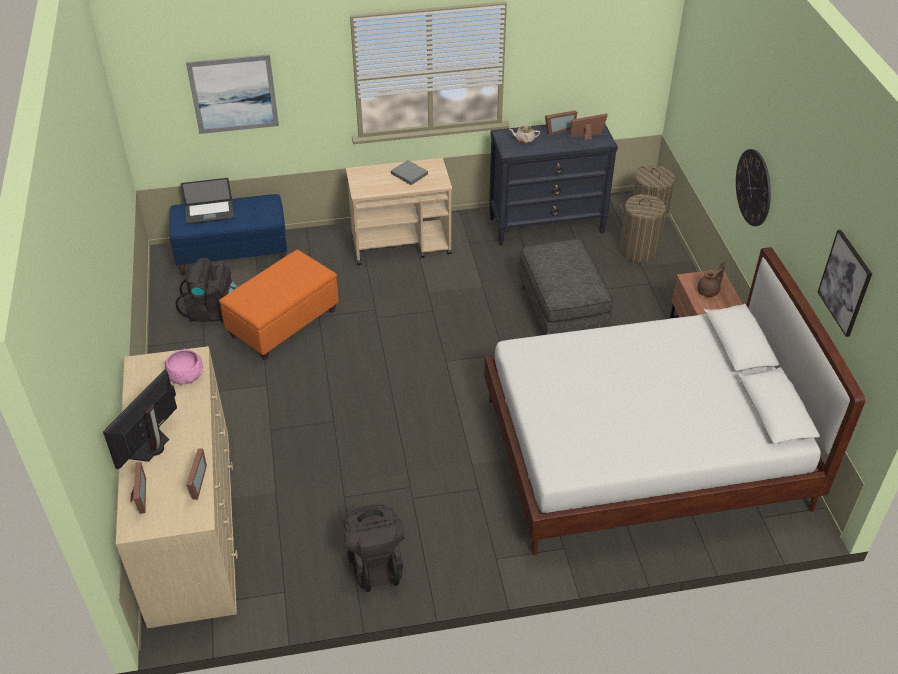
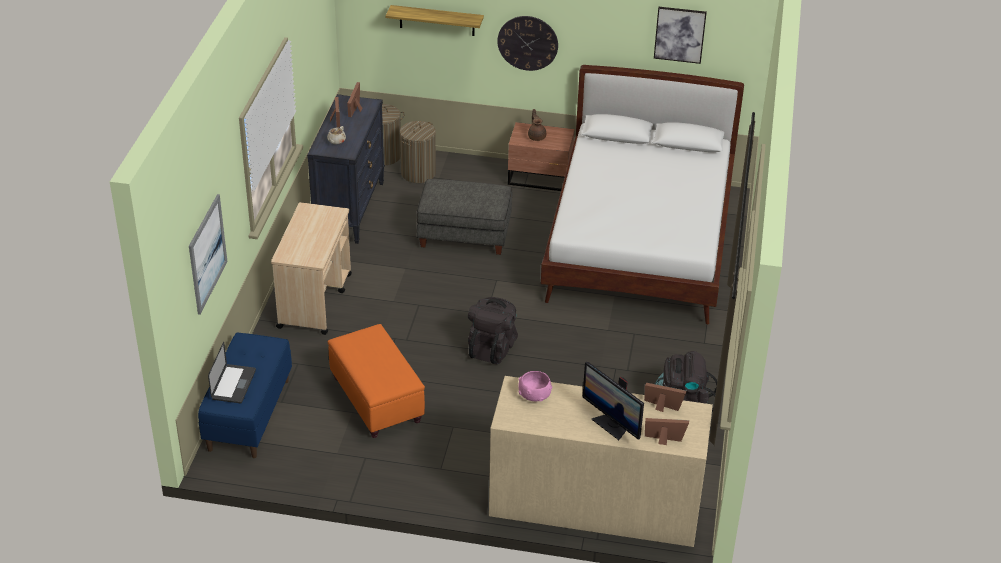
camera: 70 degrees left, 5 degrees down
(213, 311) = (328, 444): black backpack -> black backpack (492, 348)
(409, 174) = (311, 227): grey book -> none
(715, 110) = (437, 20): none -> shelf

